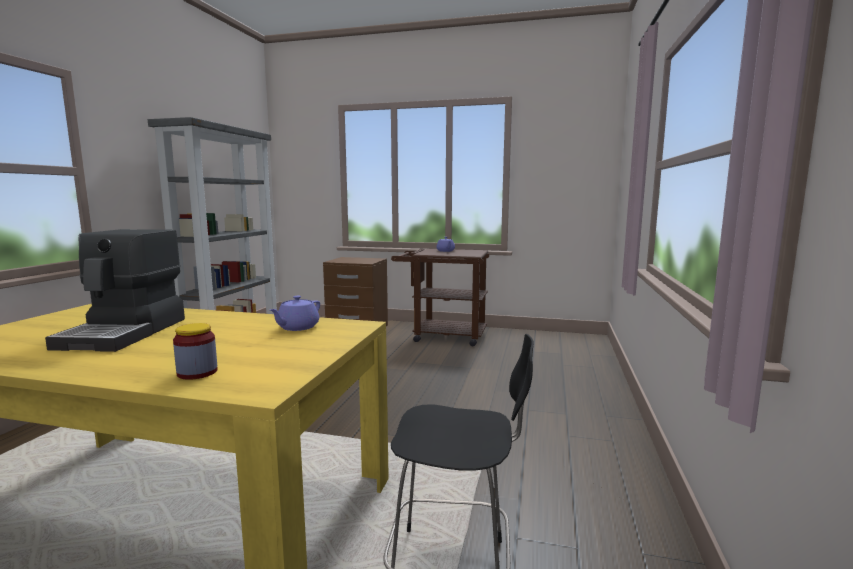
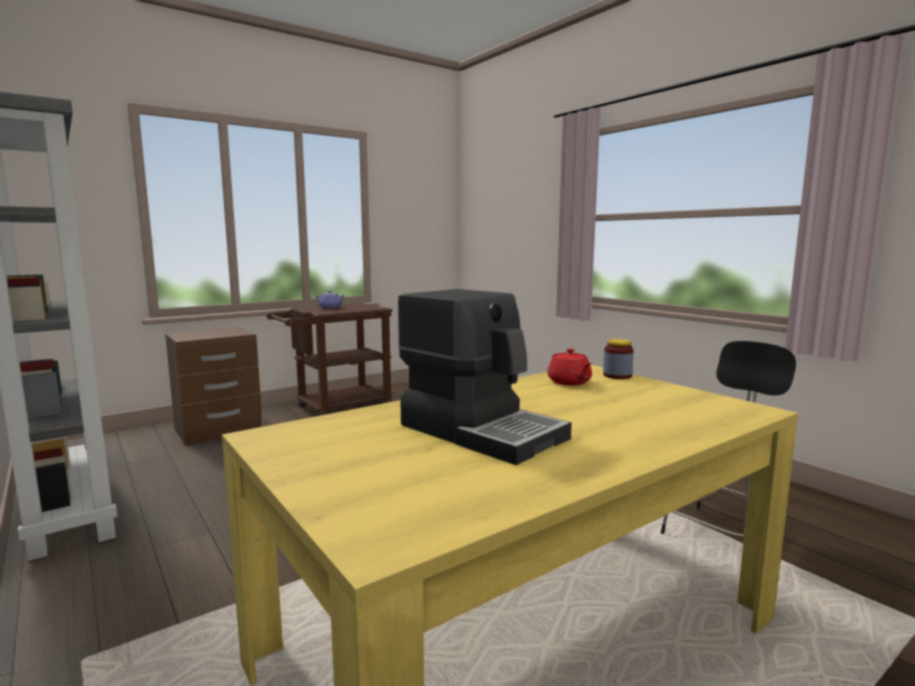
camera: 50 degrees left, 0 degrees up
(197, 372) = (688, 420): jar -> jar (617, 375)
(297, 327) = (569, 382): purple teapot -> red teapot

